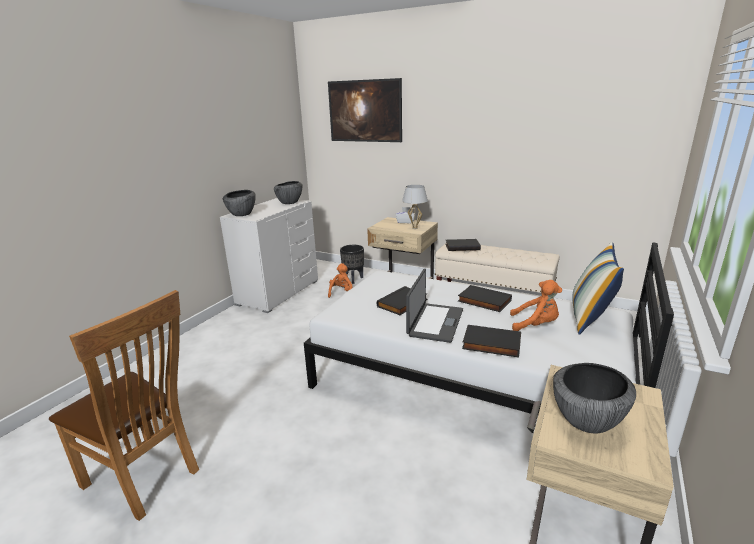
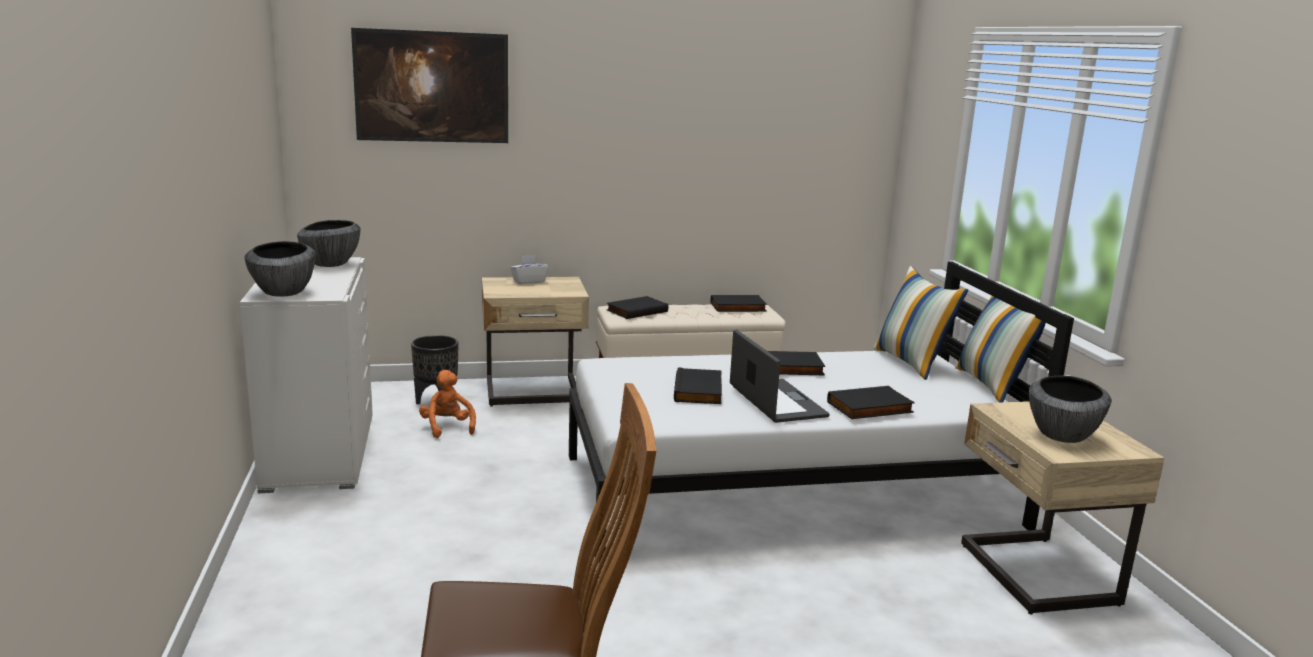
camera: 40 degrees left, 5 degrees down
(414, 228) = (561, 288): white table lamp -> none
(531, 254) = (738, 307): none -> black book
(535, 325) = (877, 380): orange plush toy -> none
(636, 354) = (992, 385): none -> pillow

